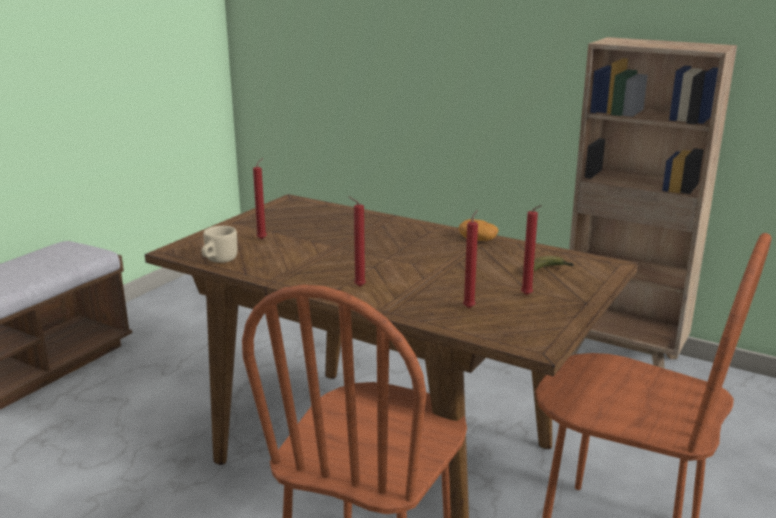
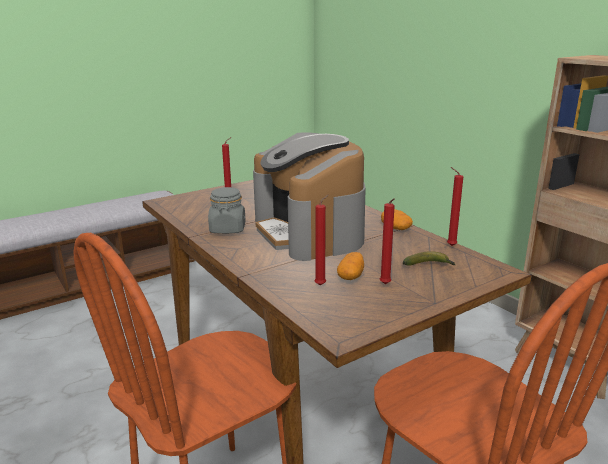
camera: 25 degrees right, 0 degrees up
(218, 261) = (180, 213): beige mug -> none
(301, 270) = (228, 229): none -> grey jar
(358, 286) = (252, 249): red candle -> red candle (450, 245)
(396, 258) = (309, 232): none -> coffee machine
(487, 294) = (351, 276): none -> potato

